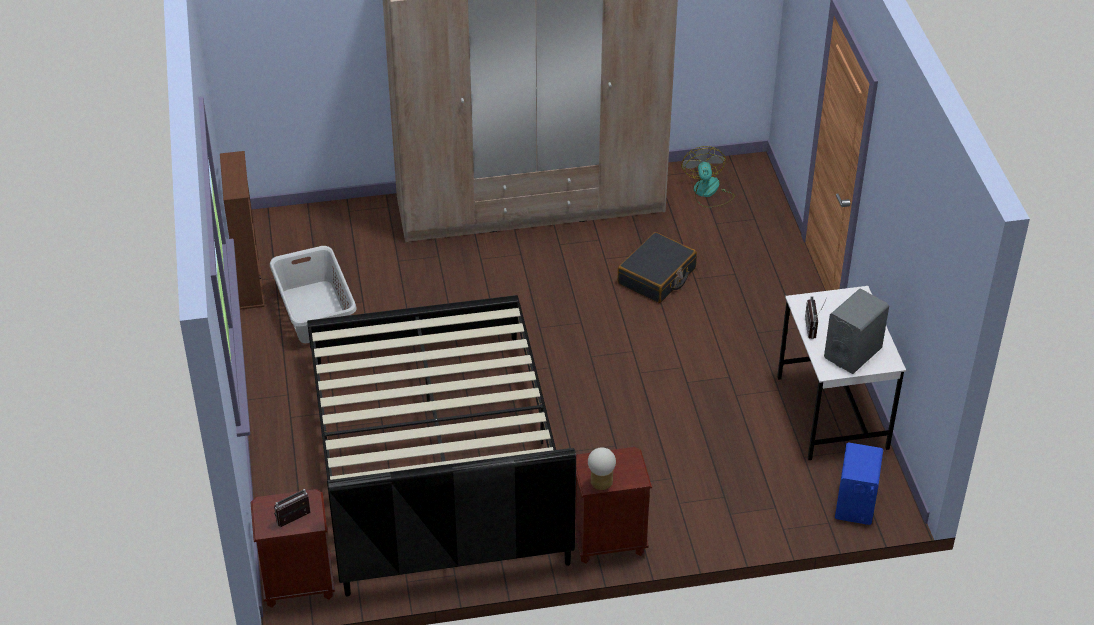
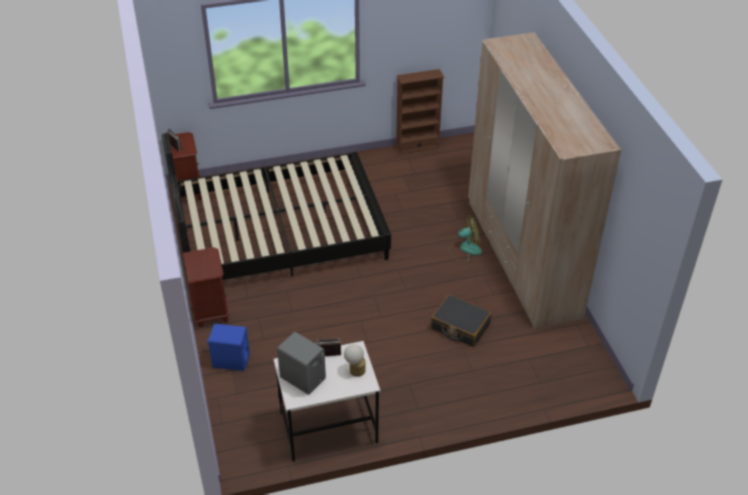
camera: 85 degrees right, 0 degrees up
(316, 311) = (398, 174): grey laundry basket -> none
(600, 484) = (191, 259): table lamp -> table lamp (355, 370)
(708, 192) = (564, 353): fan -> fan (465, 249)
(855, 504) = (238, 439): blue speaker -> blue speaker (231, 360)

